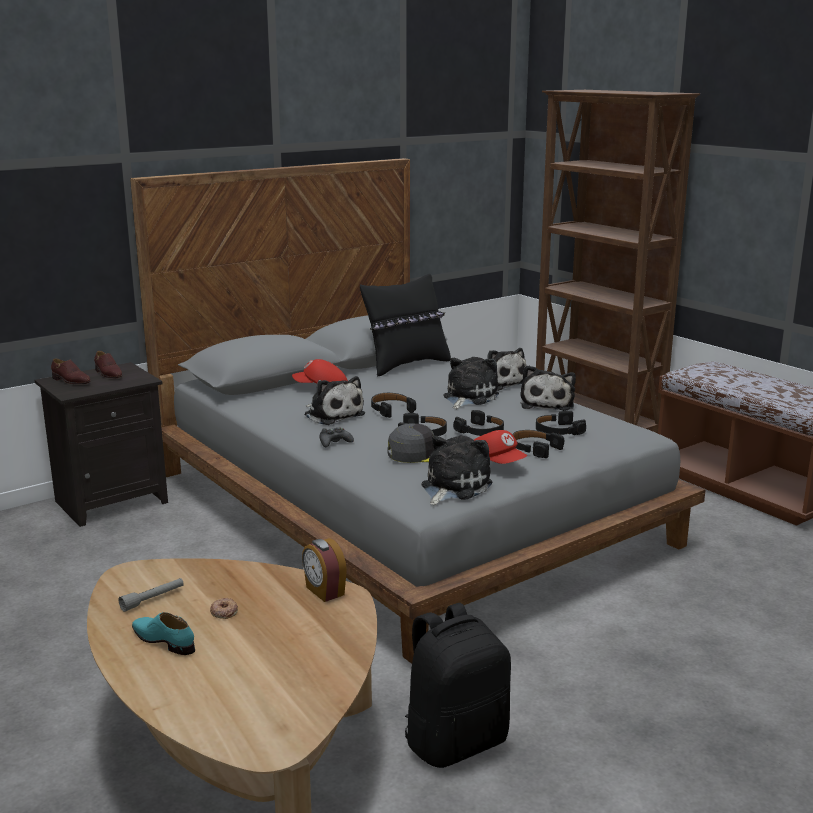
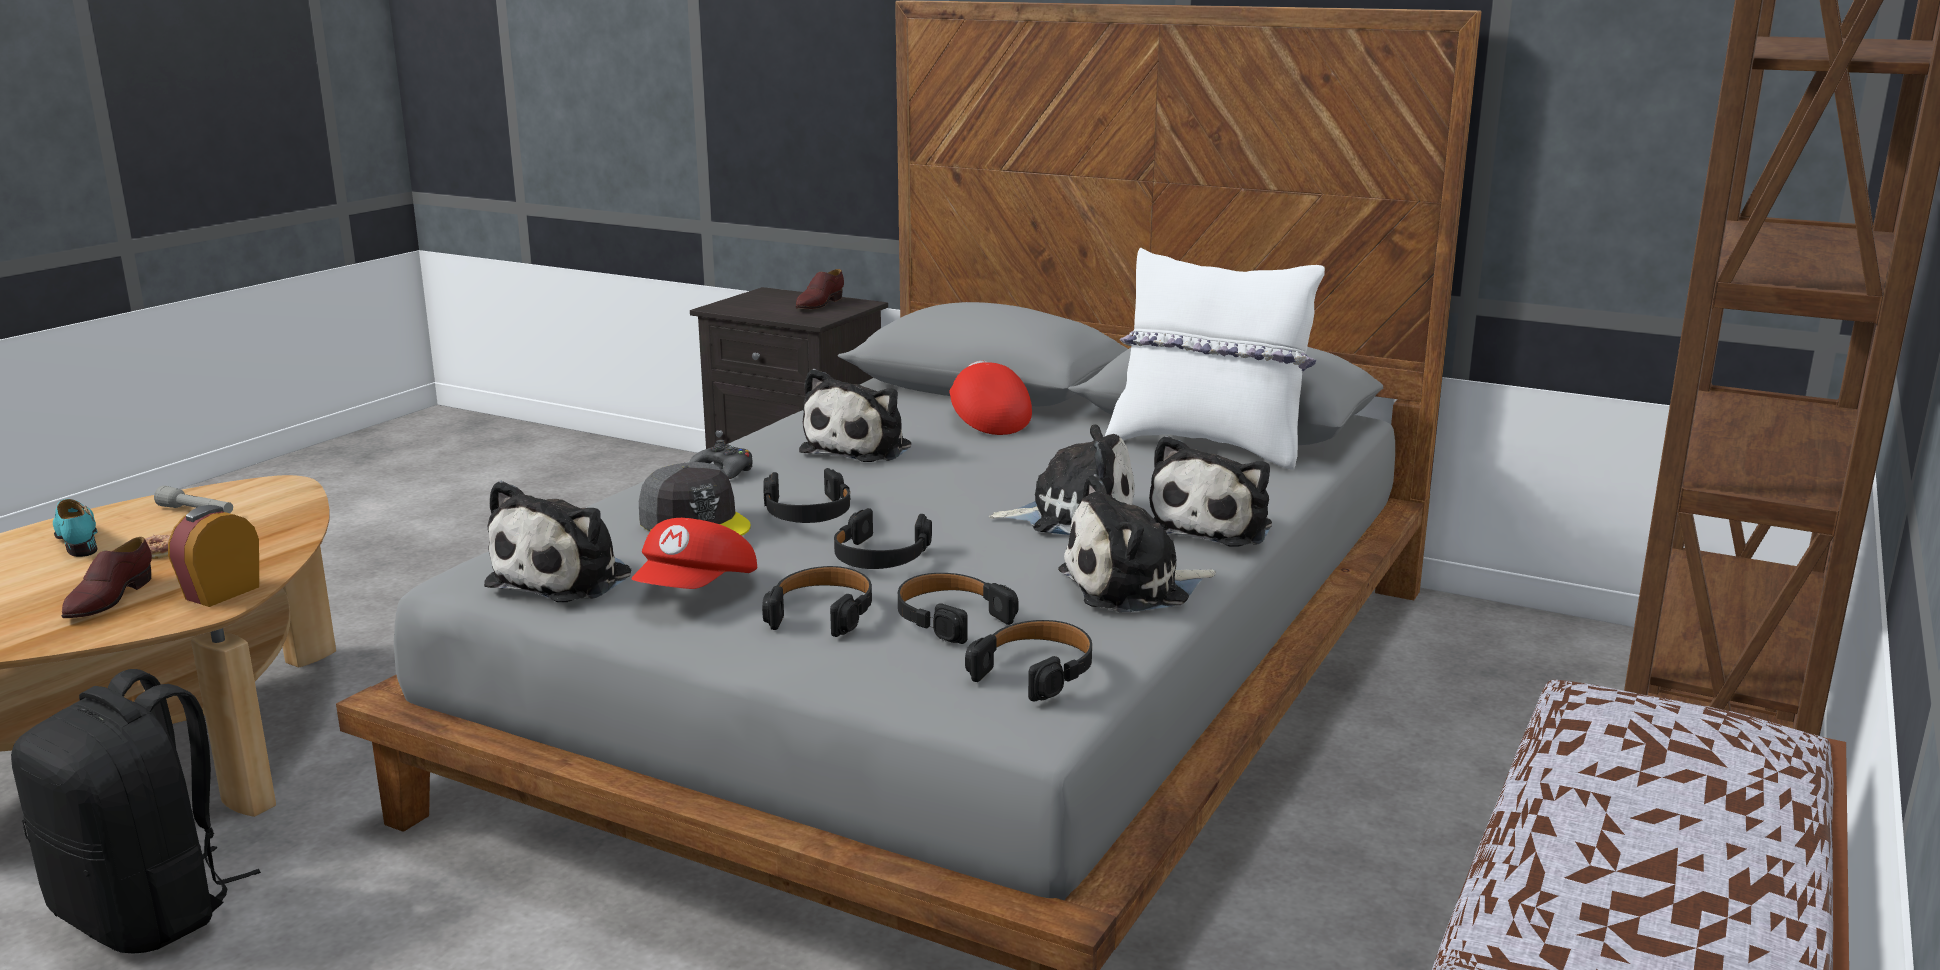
camera: 65 degrees right, 0 degrees up
(71, 381) = (771, 298): brown shoe -> brown shoe (108, 599)
(164, 641) = (78, 540): turquoise shoe -> turquoise shoe turned 45 degrees counterclockwise
(391, 409) = (920, 474): black headphones -> black headphones (1035, 671)
(406, 365) = (1209, 446): black pillow -> white pillow
(453, 487) = (567, 578): plush toy -> plush toy turned 105 degrees clockwise

